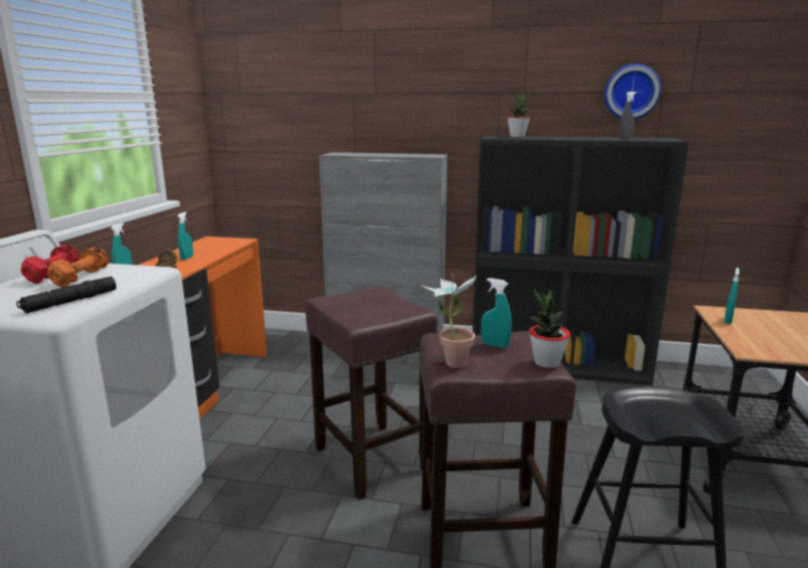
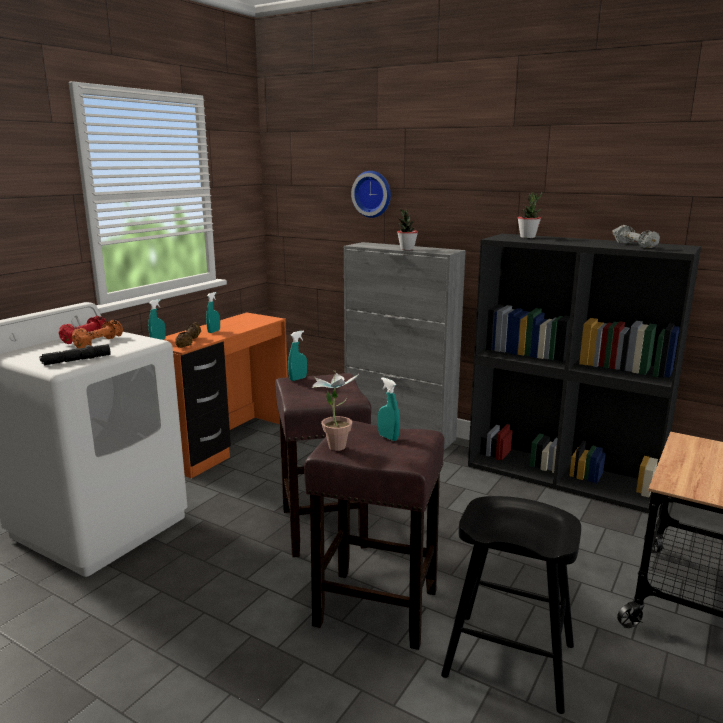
camera: 20 degrees right, 0 degrees up
(546, 363) = (412, 458): potted plant -> potted plant (407, 249)
(625, 139) = (635, 246): grey spray bottle -> grey dumbbell
(631, 92) = (656, 194): wall clock -> wall clock (373, 194)
(728, 321) = (687, 452): turquoise spray bottle -> turquoise spray bottle (298, 379)

